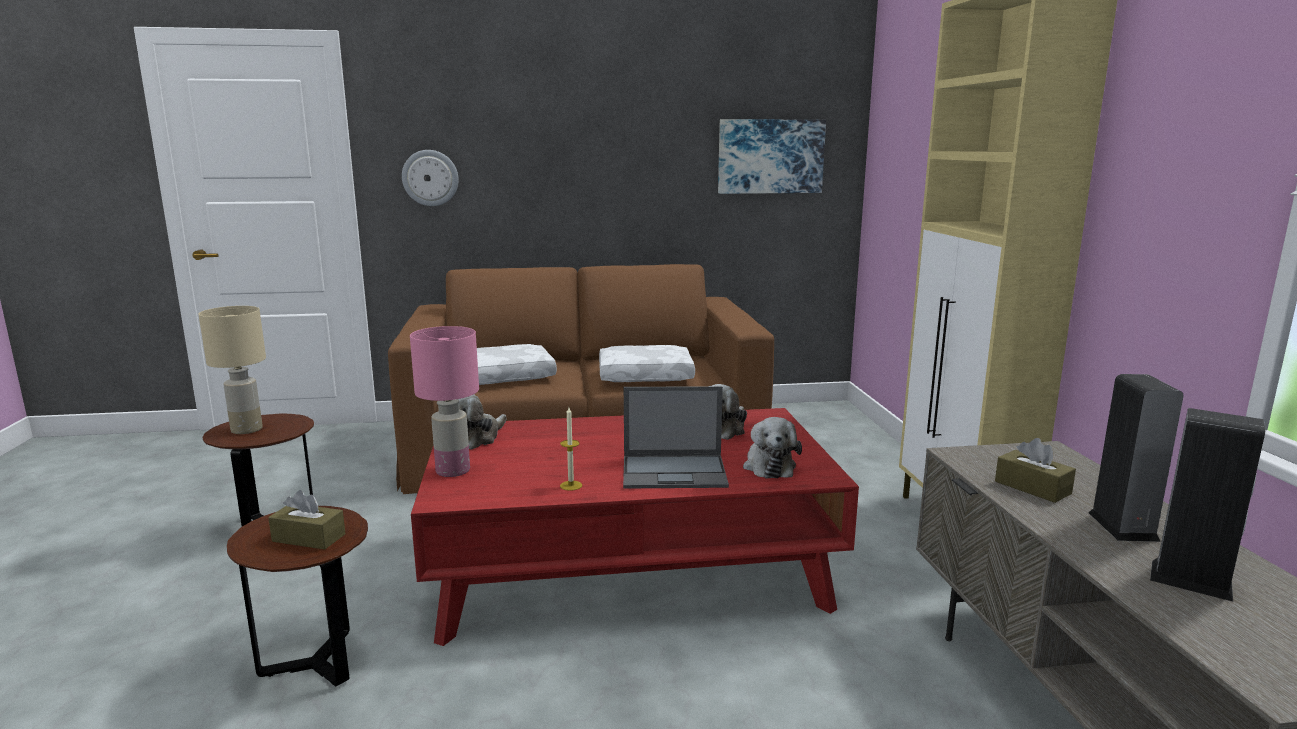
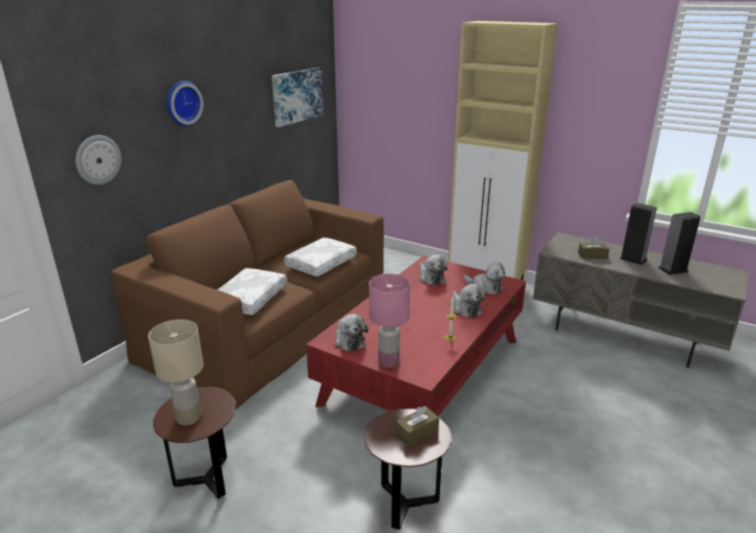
camera: 50 degrees left, 10 degrees up
(556, 133) = (182, 103): none -> wall clock
(675, 472) = (465, 308): laptop -> plush toy

